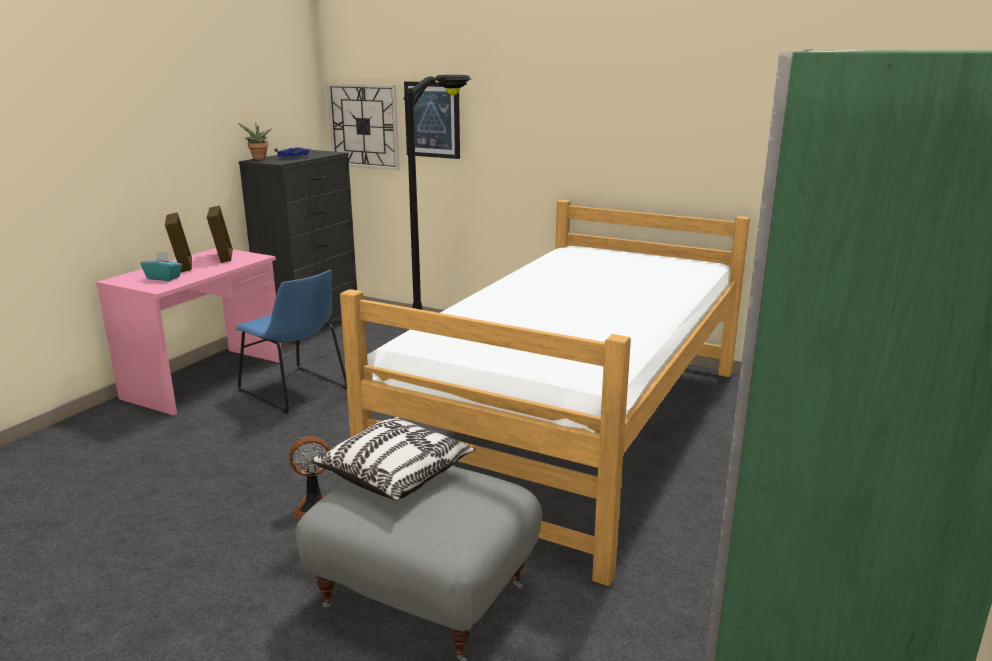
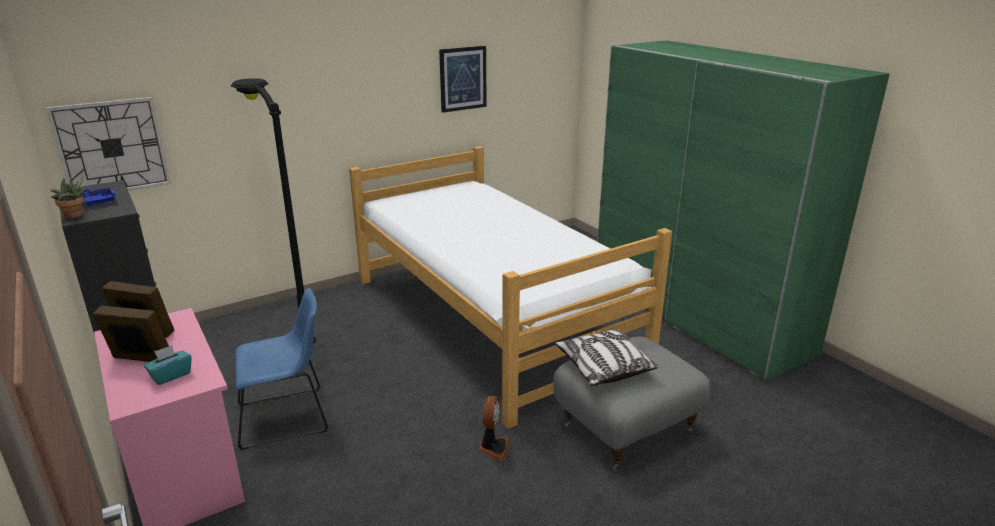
camera: 60 degrees left, 5 degrees up
(432, 119) = (205, 125): picture -> picture (463, 78)

